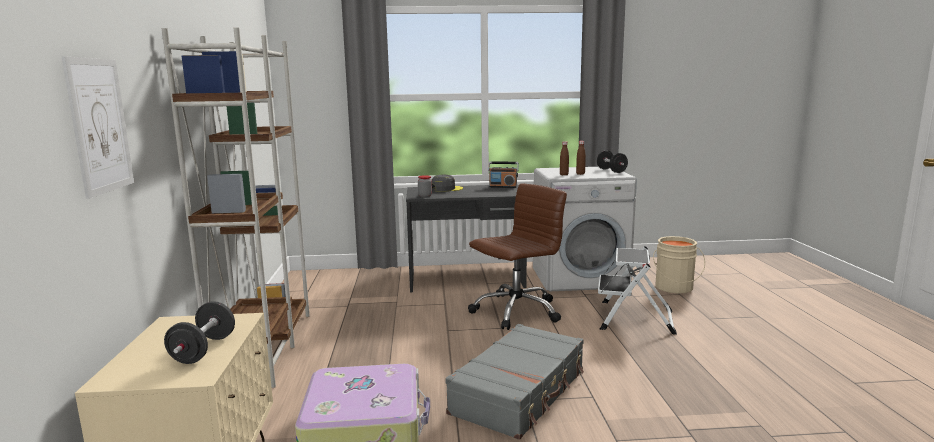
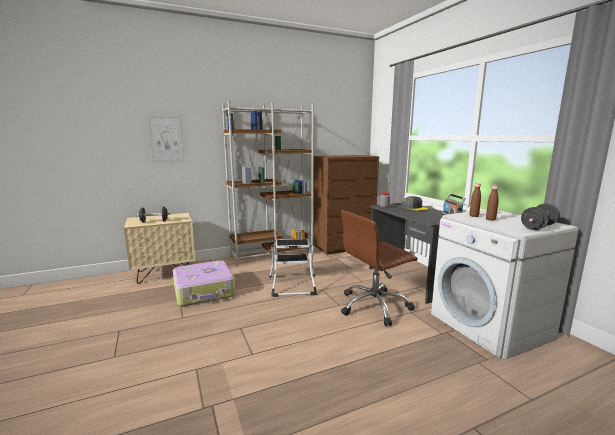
camera: 70 degrees right, 0 degrees up
(308, 290) = (343, 246): none -> brown dresser
(516, 311) = (374, 306): brown office chair -> brown office chair turned 120 degrees clockwise
(520, 392) = (250, 325): grey suitcase -> none
(634, 318) = (417, 366): step ladder -> step ladder (293, 284)
(674, 288) = (549, 395): beige bucket -> none

